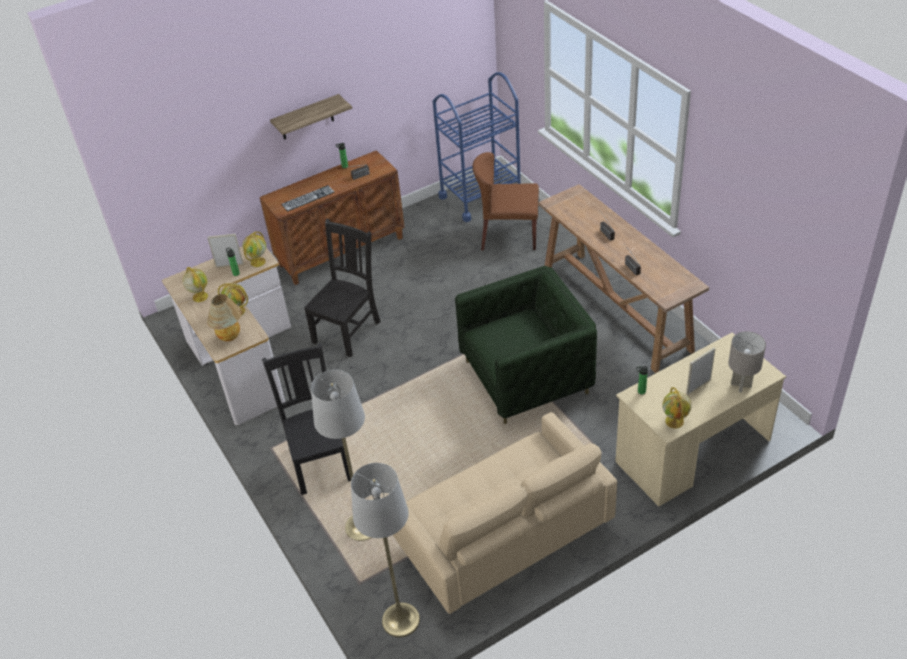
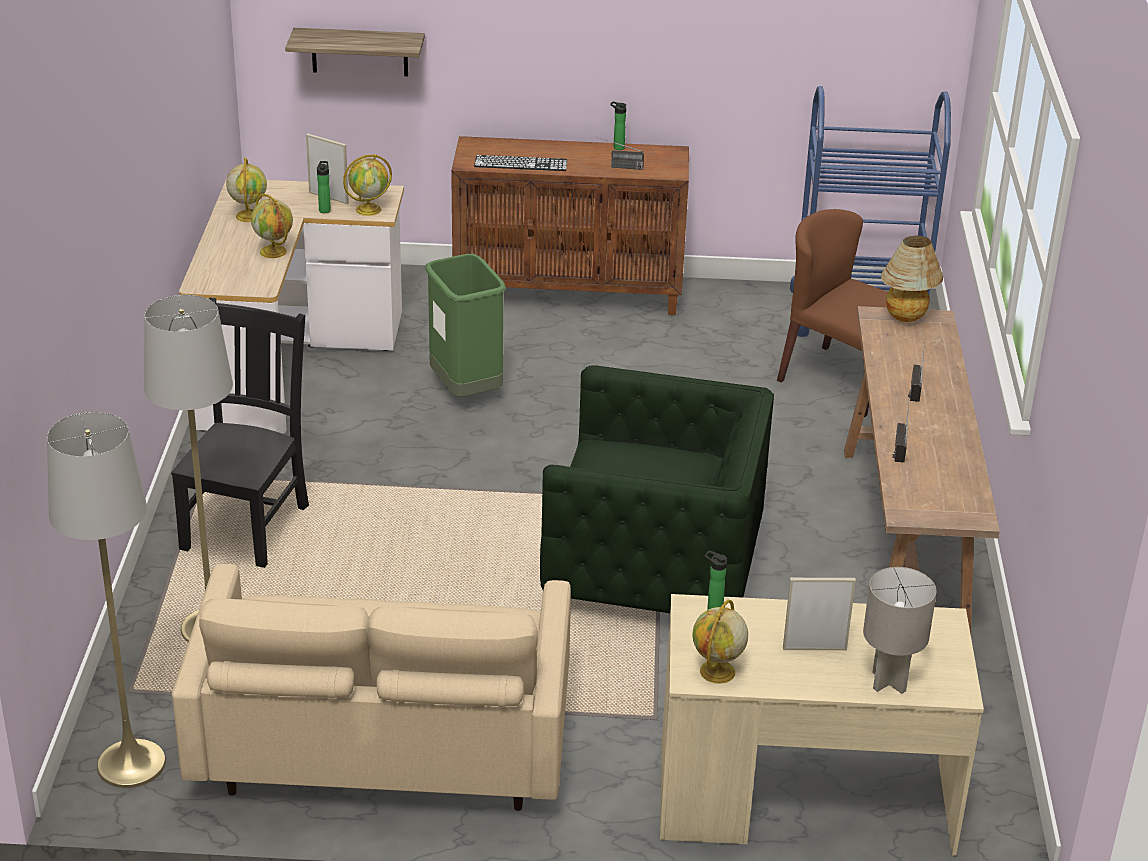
camera: 30 degrees right, 10 degrees down
(230, 337) = (229, 275): table lamp -> table lamp (906, 319)
(306, 118) = (575, 36): shelf -> shelf (359, 52)
(348, 330) = (466, 391): black chair -> green trash can

